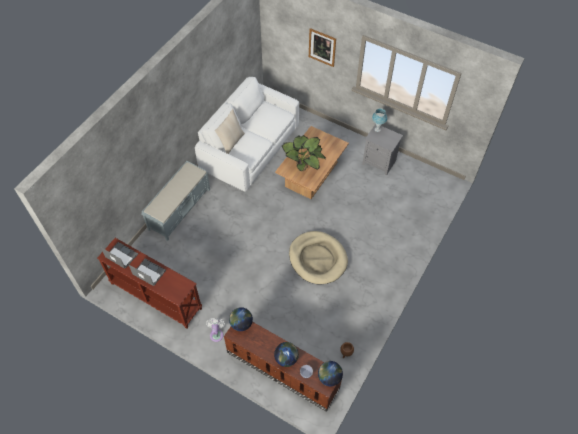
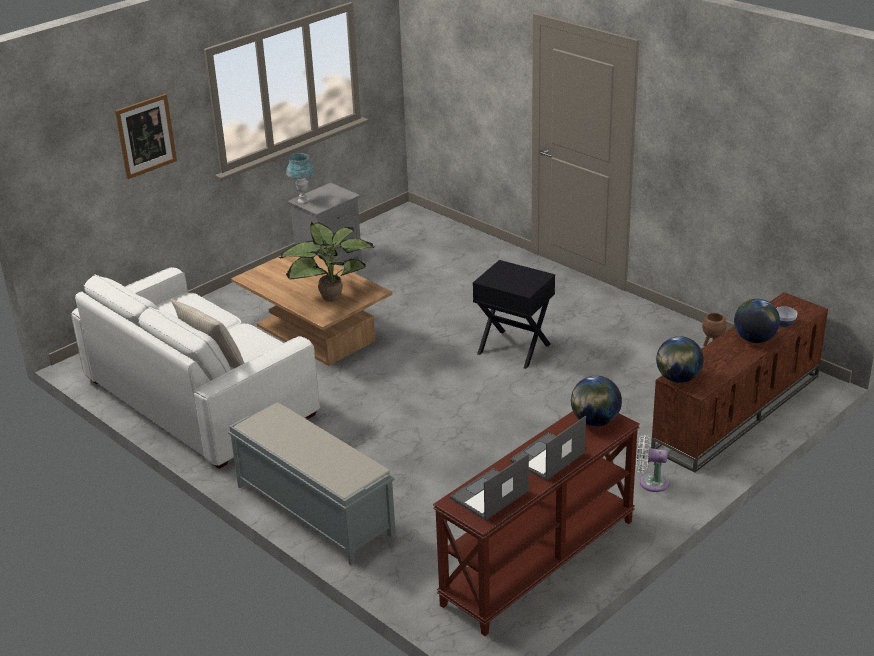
camera: 75 degrees left, 25 degrees down
(317, 259) = (513, 349): beige dog bed -> black side table
(329, 377) = (791, 304): globe -> globe (595, 421)

